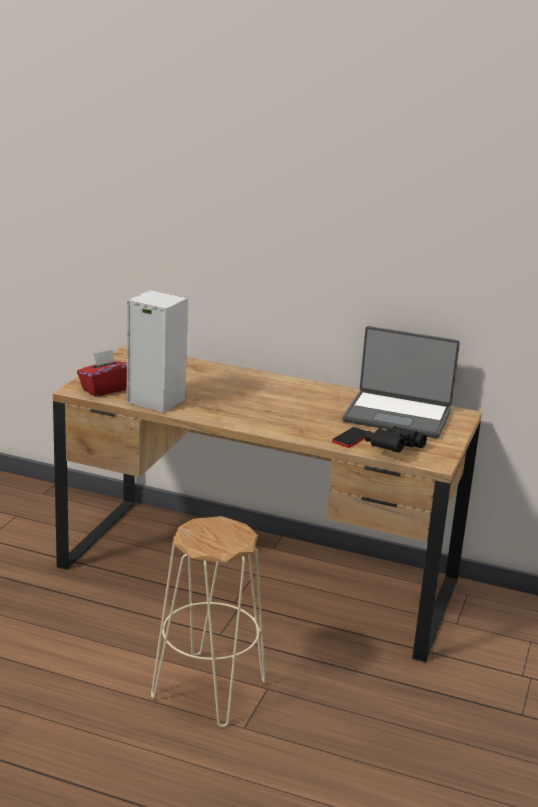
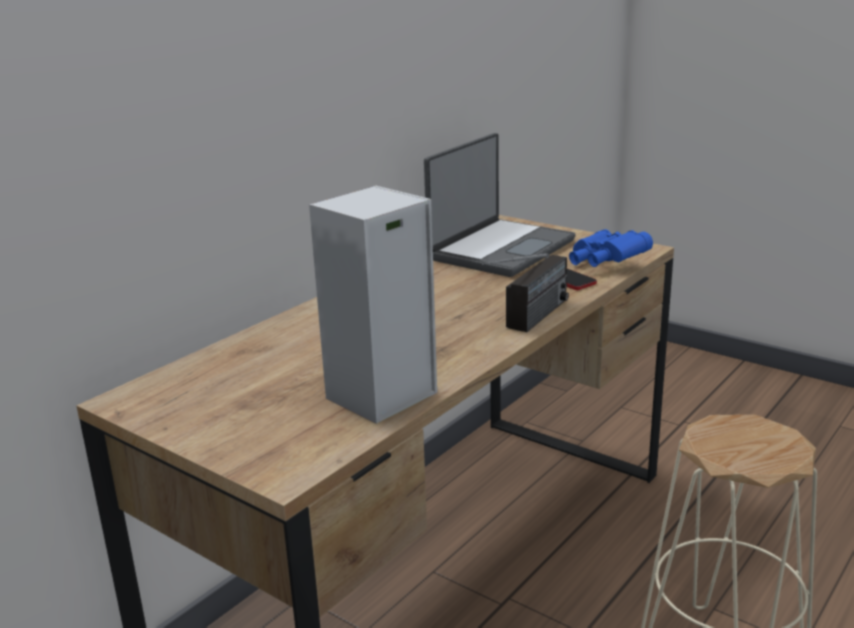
camera: 70 degrees left, 0 degrees up
(105, 389) = (299, 440): red tissue box -> none
(267, 429) = (528, 323): none -> radio
(392, 450) = (605, 263): black binoculars -> blue binoculars

